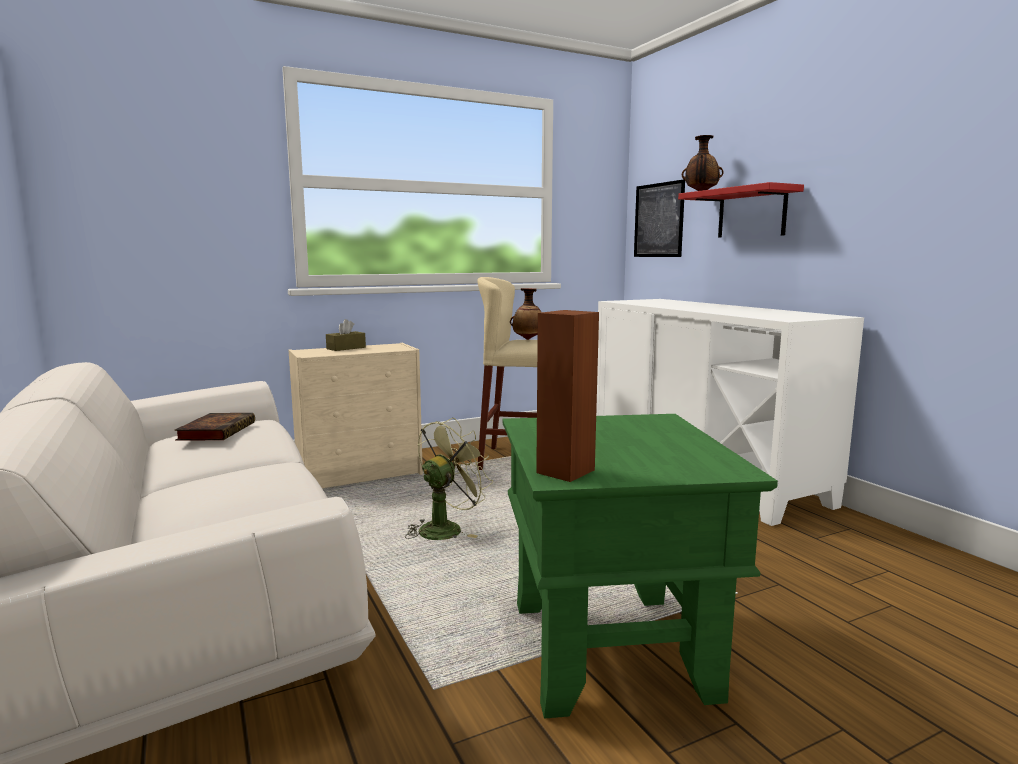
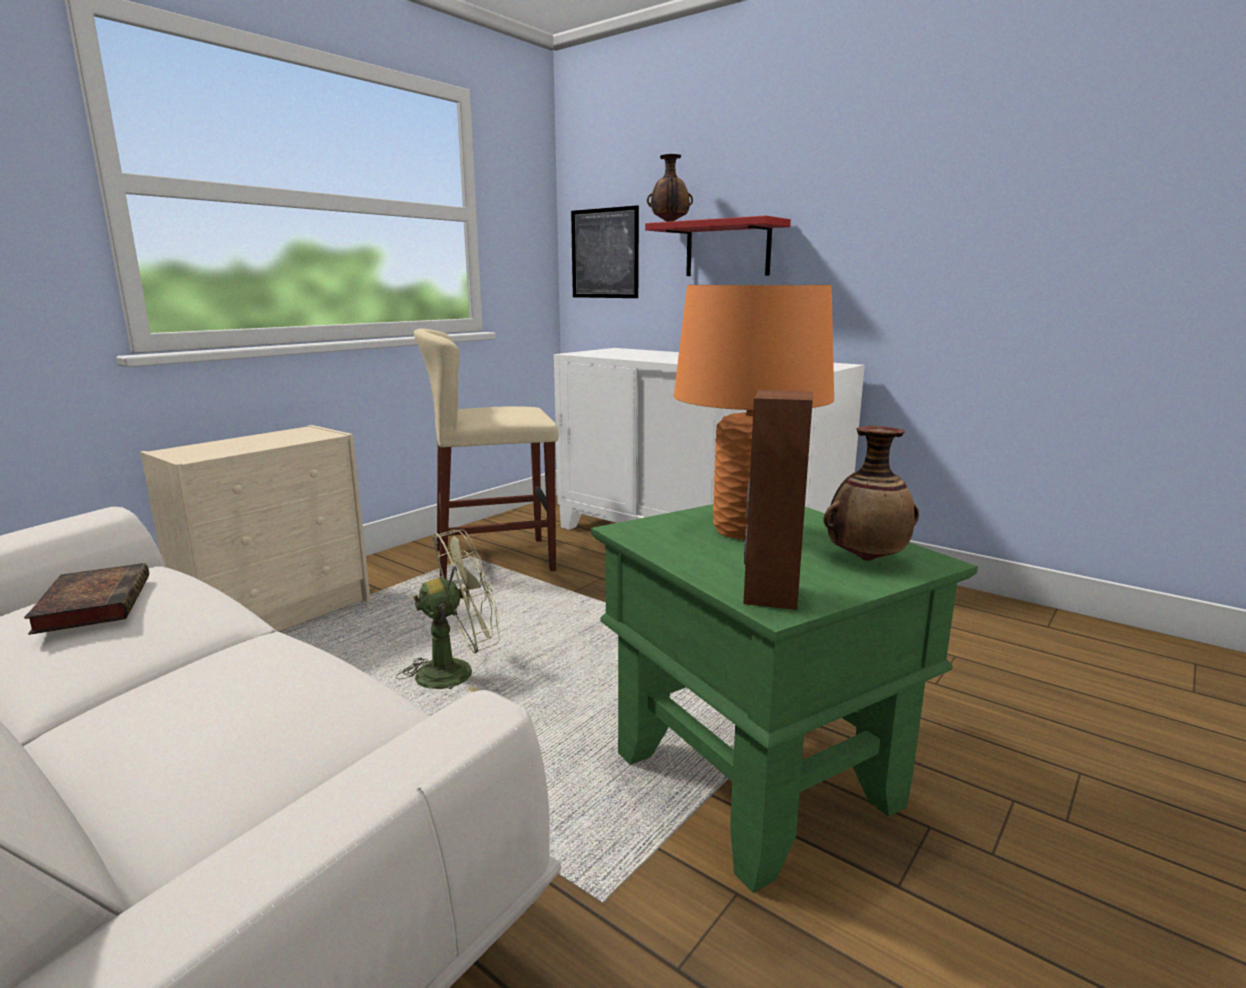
camera: 25 degrees left, 5 degrees up
(346, 348) = (236, 441): brown tissue box -> none
(446, 528) = (457, 671): green fan -> green fan turned 45 degrees clockwise
(528, 339) = (479, 407): vase -> vase (866, 559)
(613, 433) = (745, 530): none -> orange table lamp

